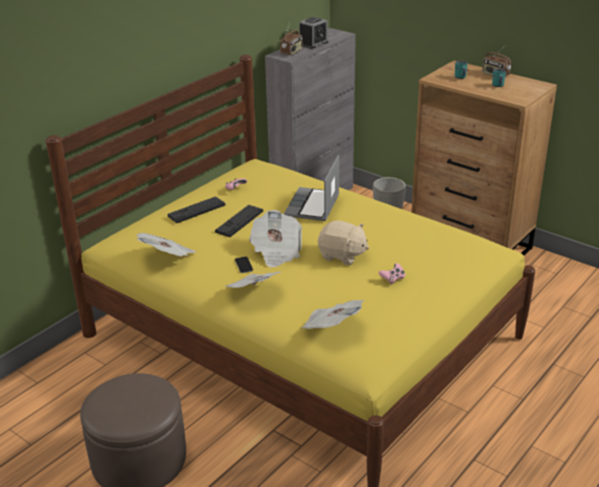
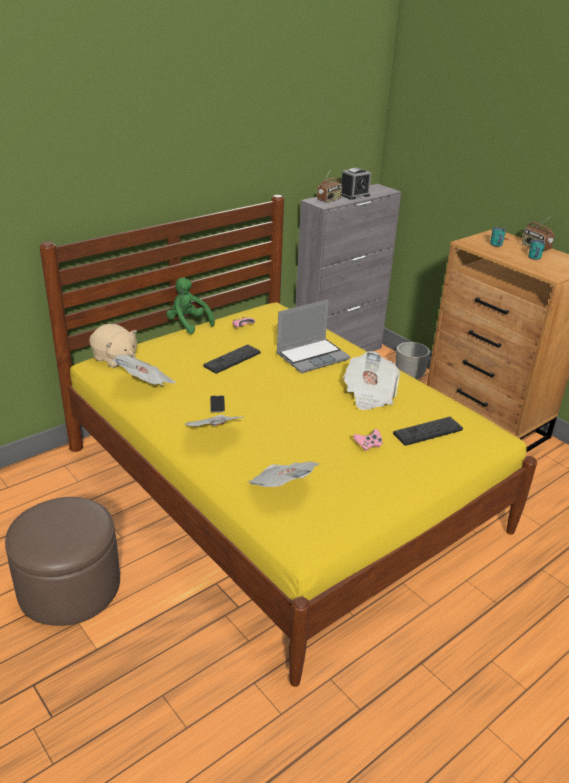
camera: 10 degrees right, 0 degrees up
(180, 193) = (188, 324): none -> green plush toy
(196, 210) = (195, 342): keyboard -> keyboard (428, 431)
(276, 252) = (256, 396): newspaper -> newspaper (369, 395)
(313, 206) = (313, 356): laptop -> laptop turned 150 degrees counterclockwise
(342, 255) = (323, 411): beige plush toy -> beige plush toy (115, 358)

